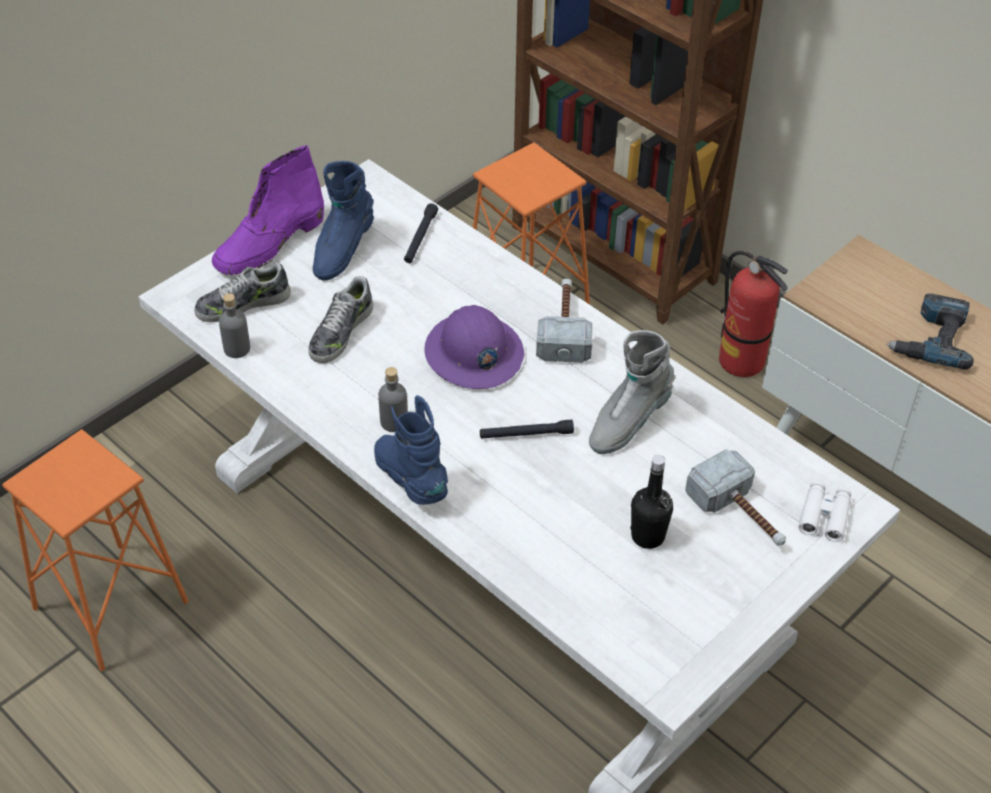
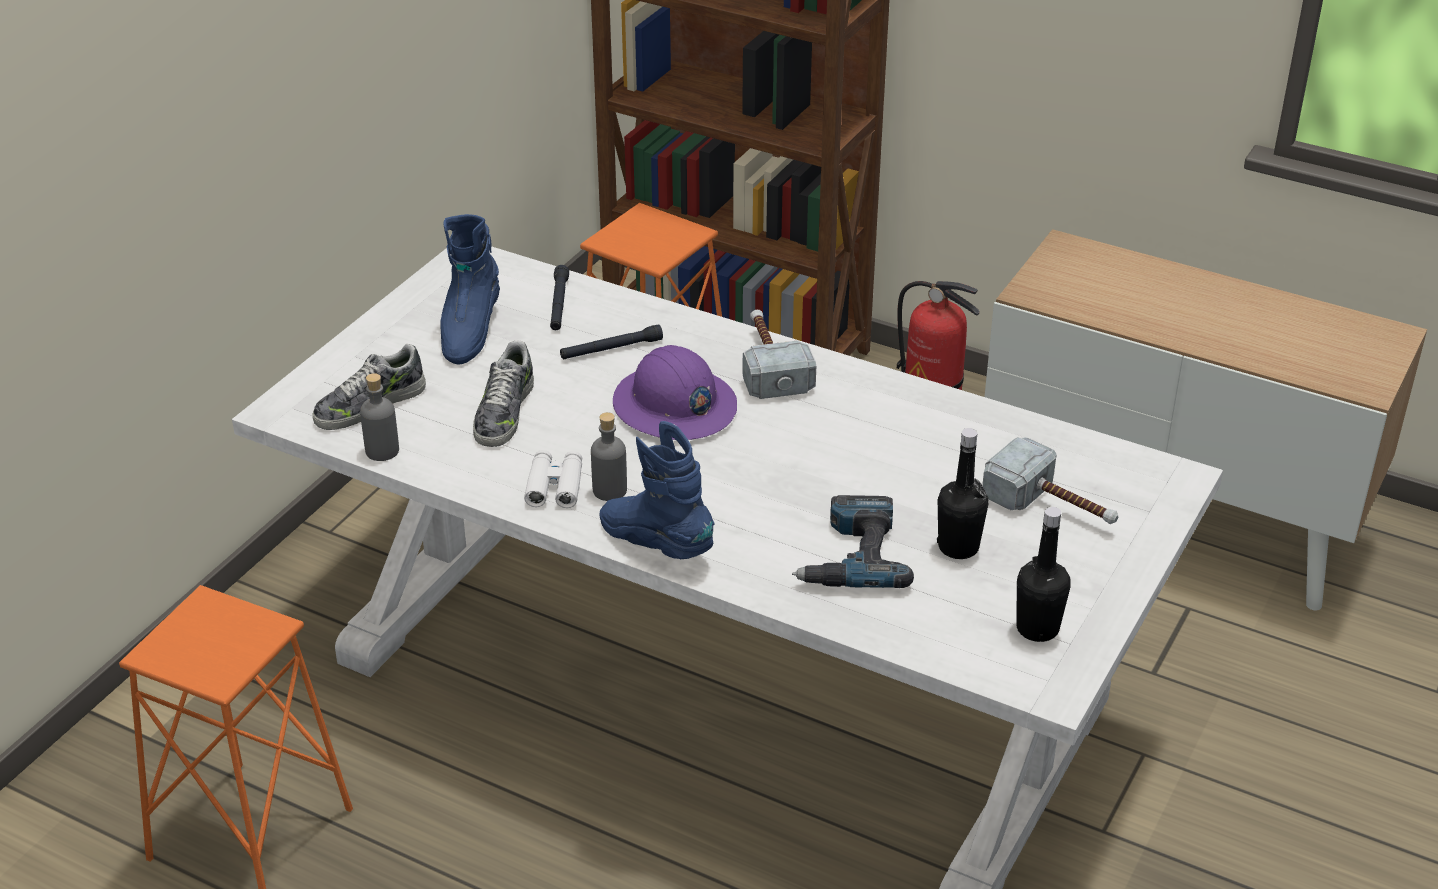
camera: 15 degrees left, 10 degrees down
(269, 244) = (375, 339): purple boot -> none
(526, 434) = (772, 475): black flashlight -> black flashlight (611, 349)
(628, 422) = (885, 442): grey boot -> none
(681, 628) = (1037, 628): none -> black bottle
(824, 516) = (1144, 491): white binoculars -> white binoculars (555, 486)
(930, 338) = (1174, 312): power drill -> power drill (851, 556)

